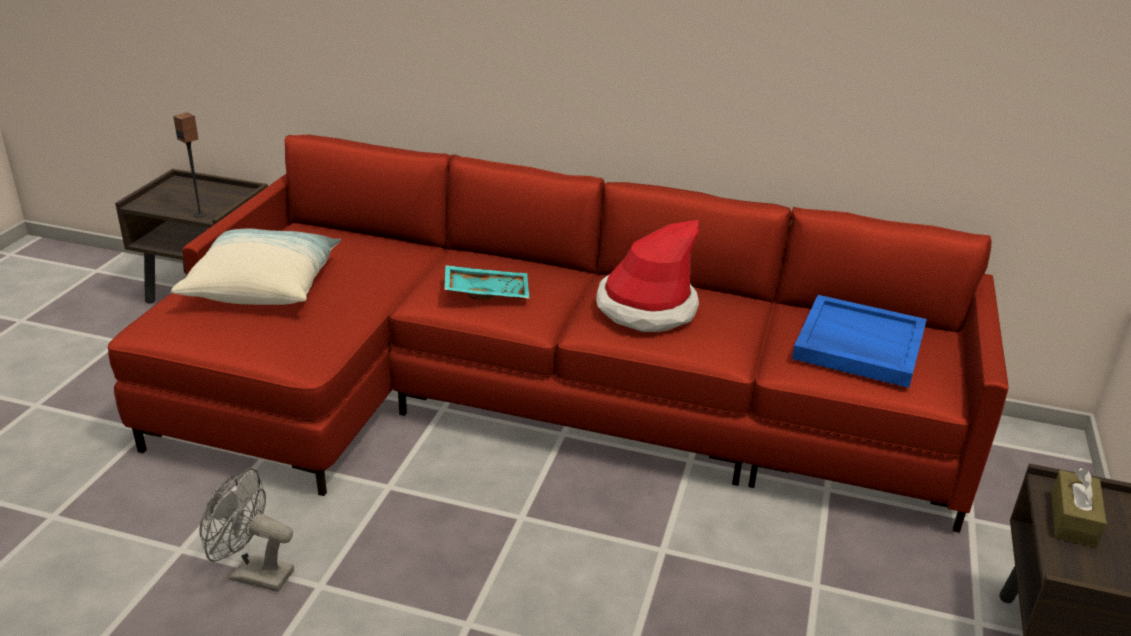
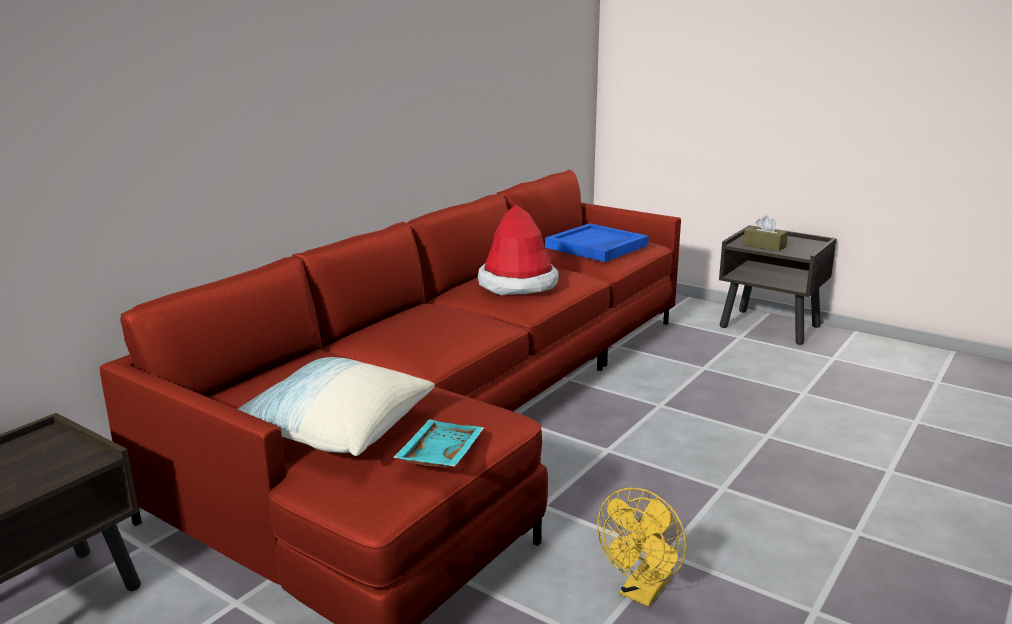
camera: 70 degrees left, 10 degrees down
(200, 214) = (78, 466): speaker -> none
(252, 574) = (642, 592): grey fan -> yellow fan
(486, 292) = (446, 329): turquoise tray -> turquoise tray (439, 455)

